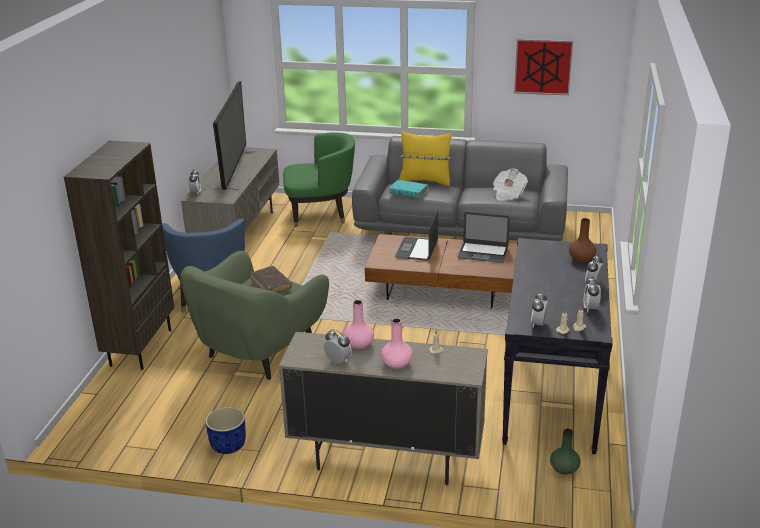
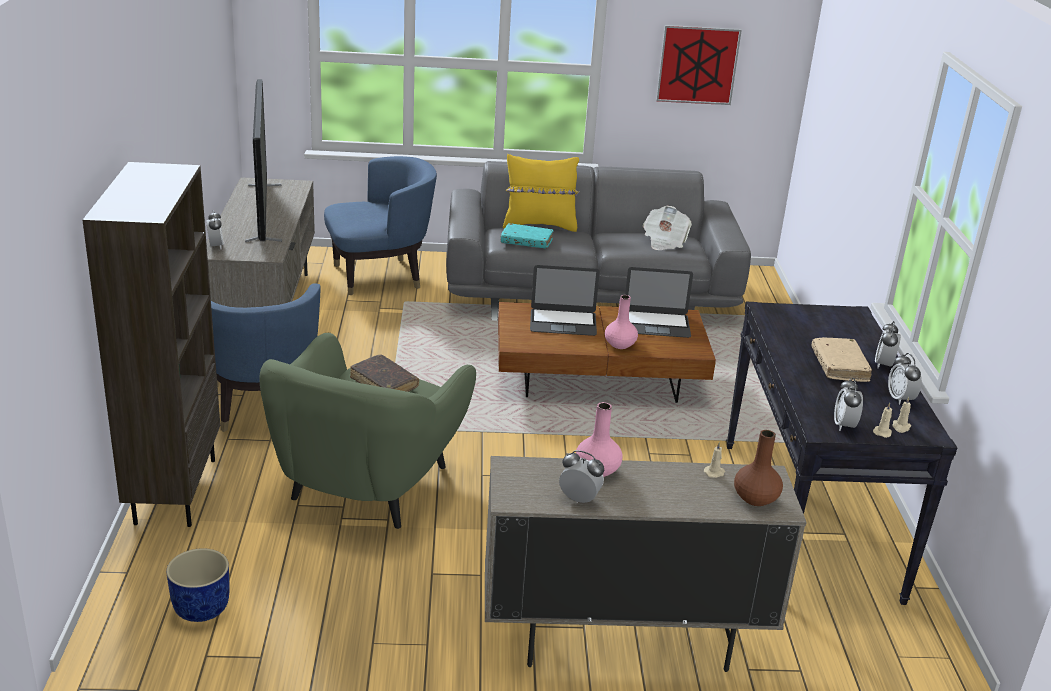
camera: 15 degrees left, 0 degrees up
(228, 445) = (374, 640): blue planter -> blue planter (201, 608)
(320, 214) = (379, 276): green armchair -> blue armchair
(397, 364) = (669, 497): pink vase -> pink vase (620, 344)
(417, 249) = (563, 322): laptop -> laptop turned 90 degrees counterclockwise
(559, 284) = (839, 366): none -> beige book
(564, 469) = (875, 631): green vase -> none
(581, 258) = (847, 328): brown vase -> brown vase (755, 498)

